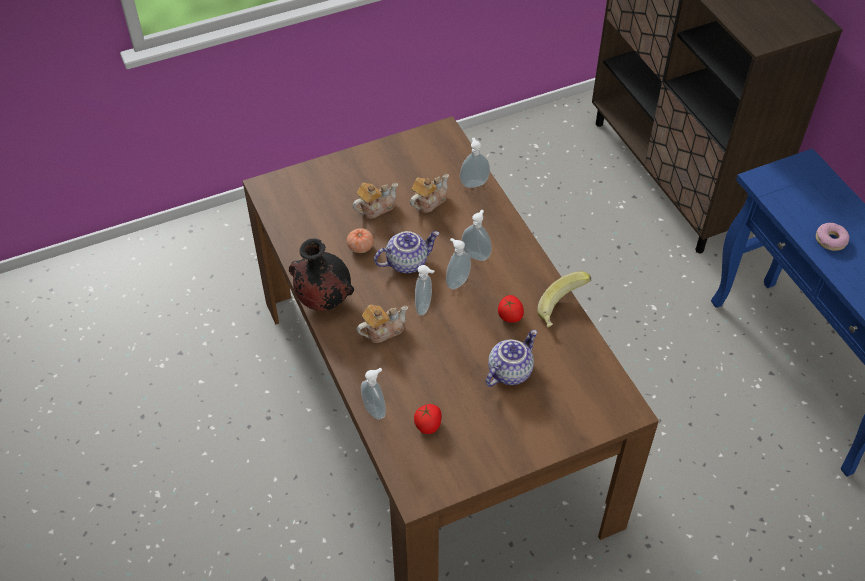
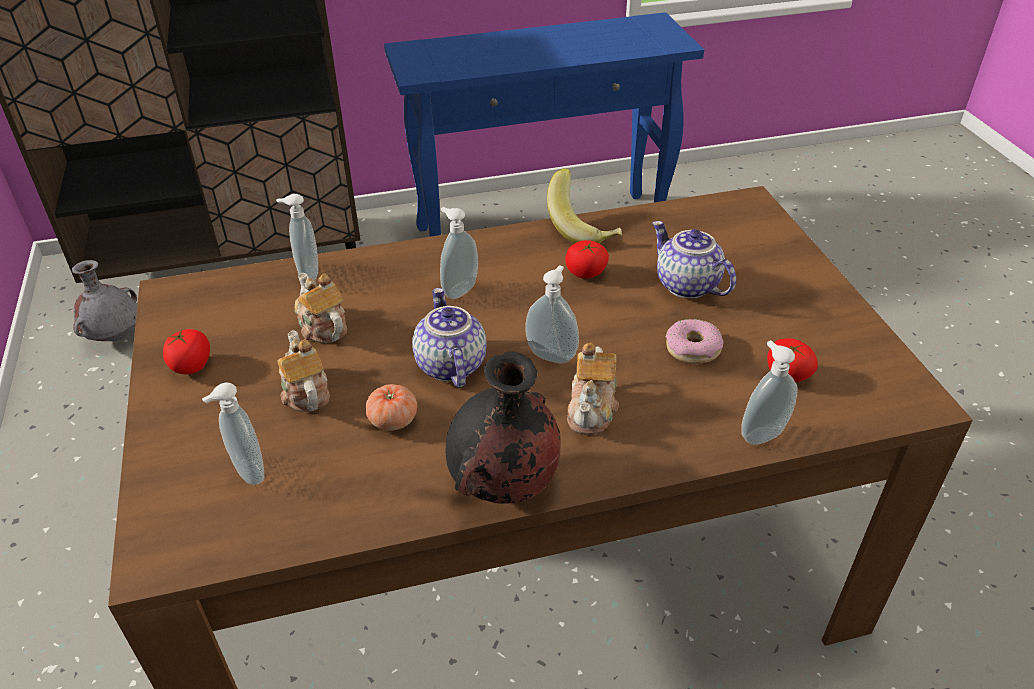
camera: 80 degrees left, 10 degrees down
(382, 330) = (592, 408): teapot -> teapot turned 150 degrees counterclockwise
(387, 159) = (191, 366): none -> tomato
(456, 282) = (507, 315): soap dispenser -> soap dispenser (247, 473)
(569, 144) = (116, 336): none -> grey vase
(830, 240) = (519, 56): donut -> donut (693, 348)

